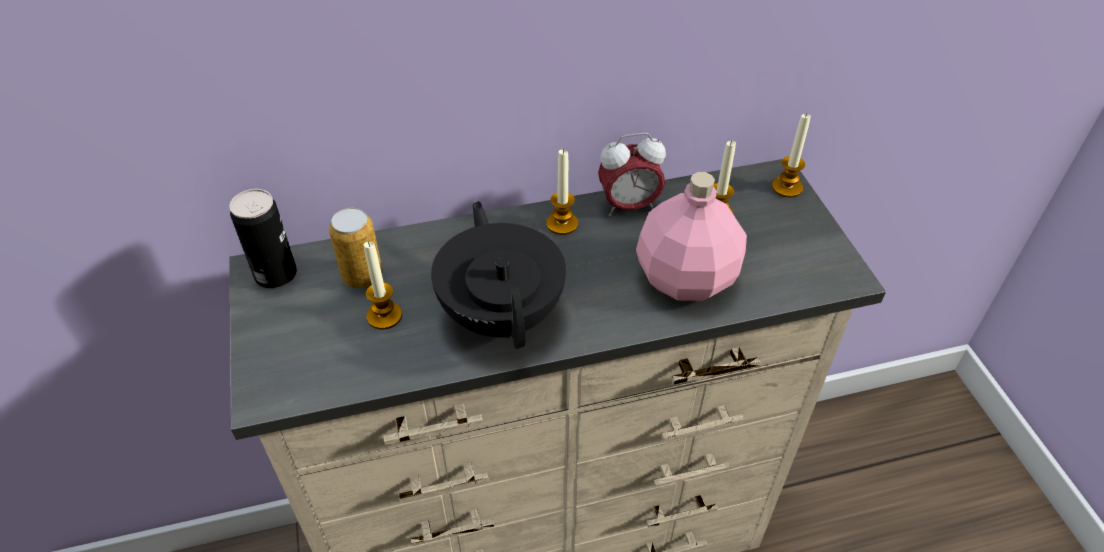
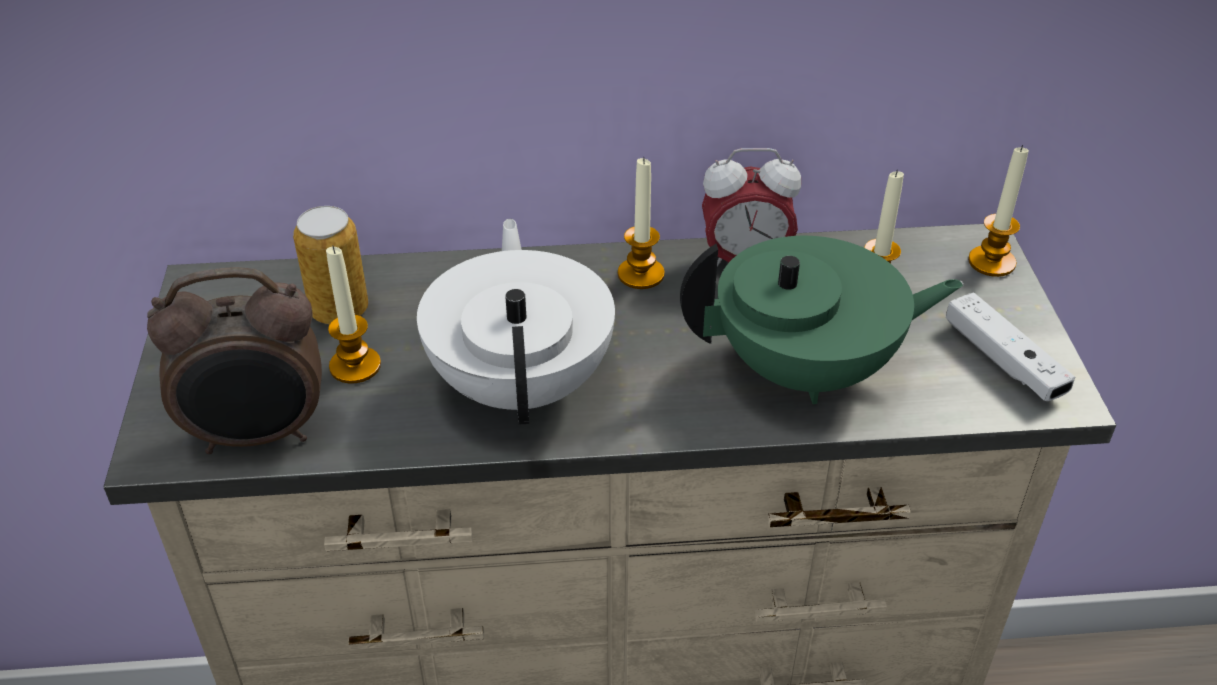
camera: 10 degrees right, 5 degrees down
(276, 274) = (222, 294): can -> none
(331, 376) = (259, 435): none -> alarm clock
(502, 313) = (523, 383): black teapot -> white teapot
(687, 279) = (808, 370): pink bottle -> green teapot
(808, 256) = (1003, 360): none -> white game controller

